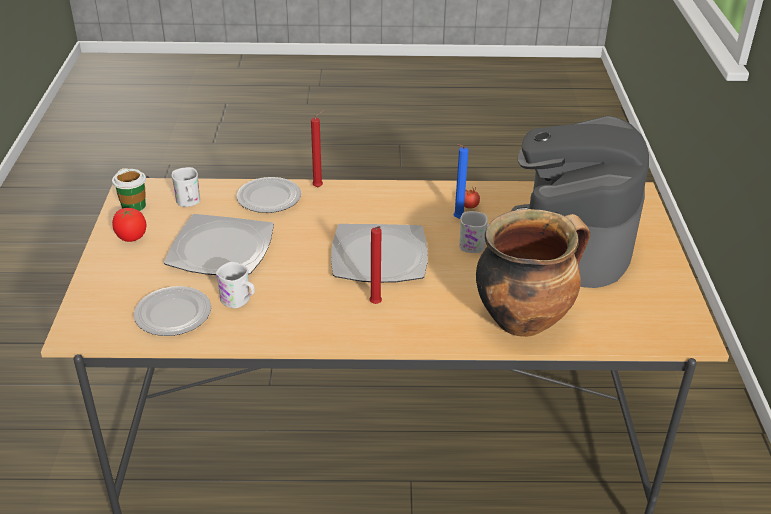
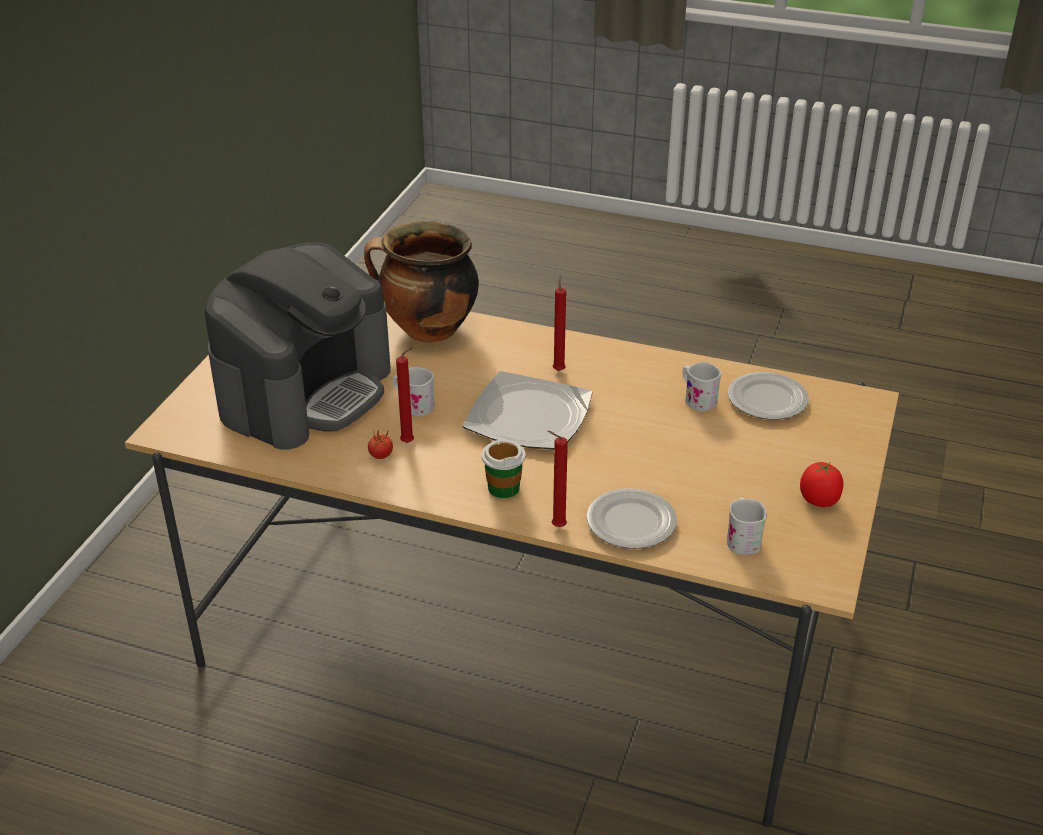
camera: 160 degrees left, 0 degrees up
(133, 206) = (820, 550): cup -> cup (503, 488)
(220, 250) = (709, 461): plate -> none
(457, 219) = (409, 442): blue candle -> red candle

